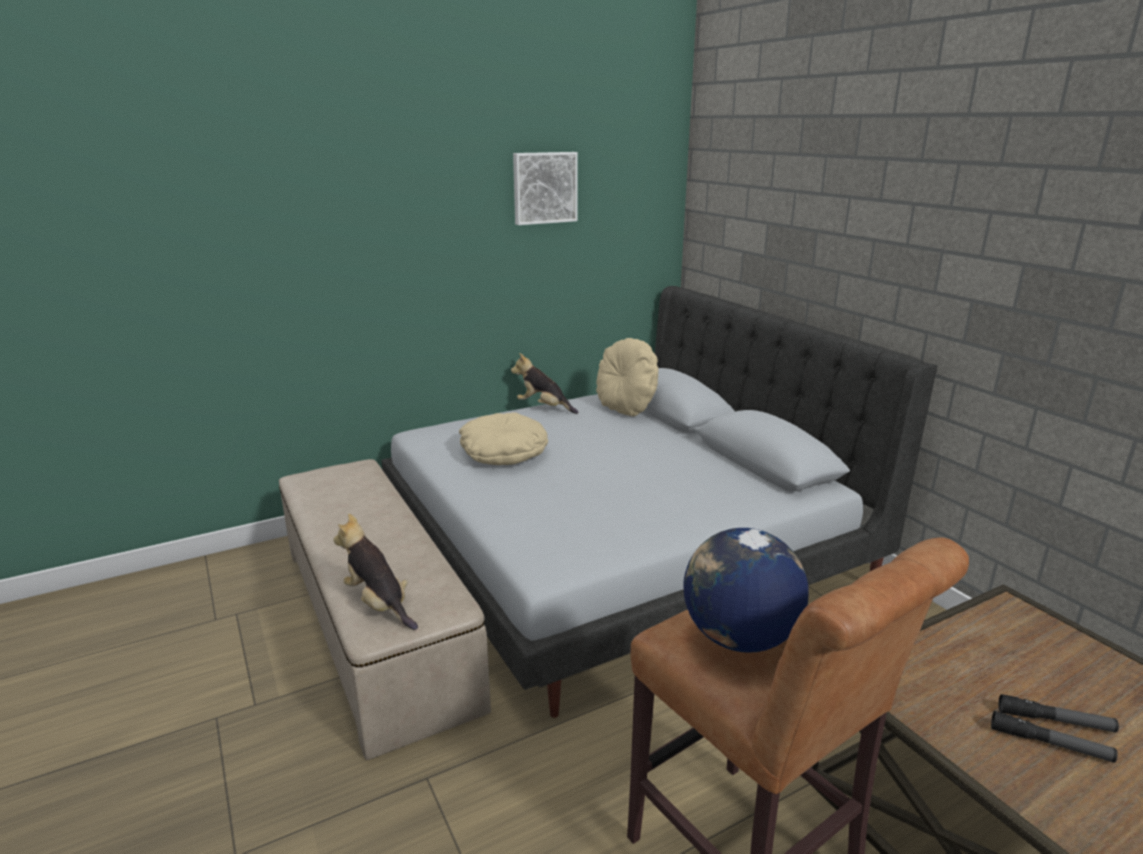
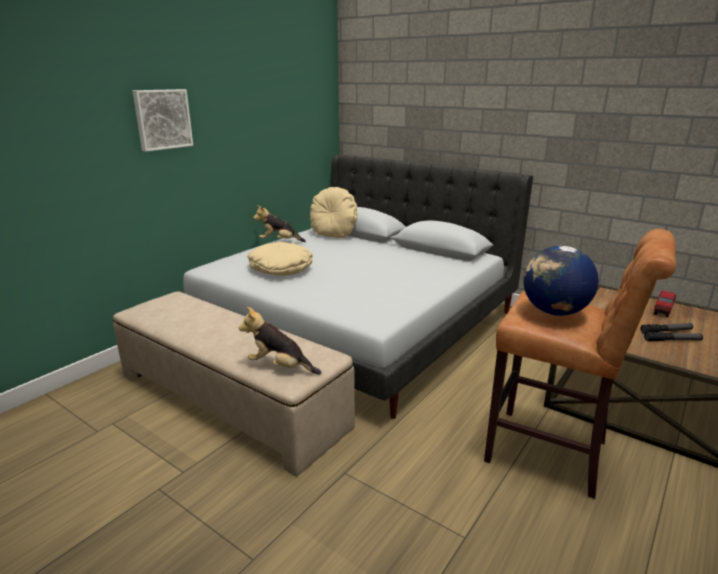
camera: 25 degrees left, 0 degrees up
(544, 188) = (262, 86): picture -> picture (162, 119)
(1092, 676) = (663, 311): none -> toy truck

